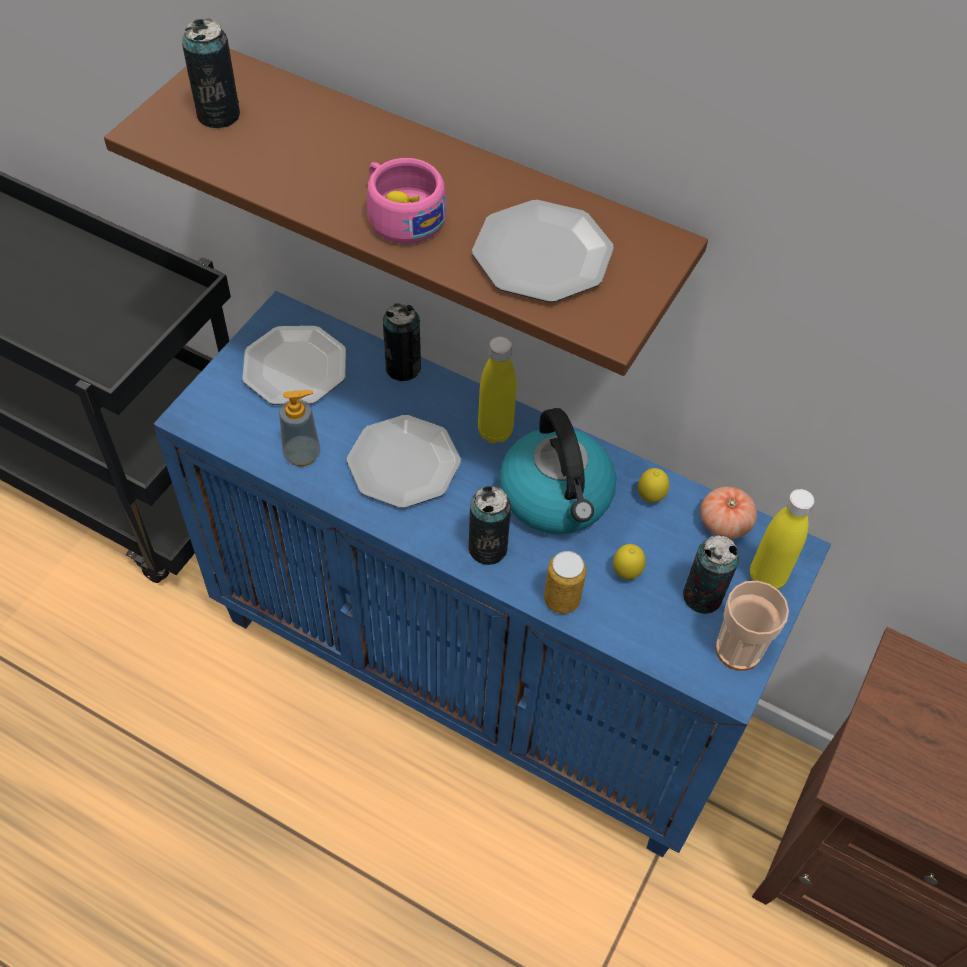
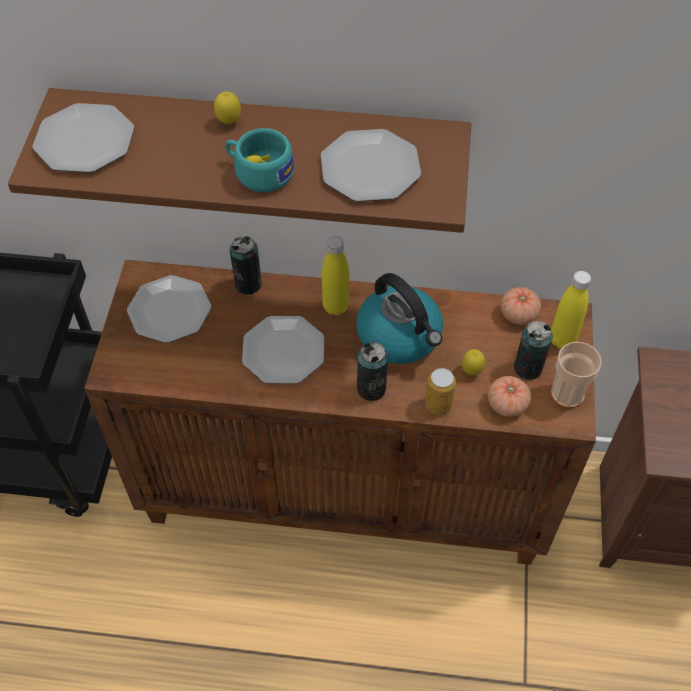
camera: 20 degrees left, 0 degrees up
(218, 115) = (85, 140): can -> plate
(302, 454) = (207, 371): soap dispenser -> none
(401, 215) = (258, 172): pink cup -> turquoise cup
(477, 672) = (348, 489): blue cabinet -> brown cabinet
(650, 497) = (462, 314): lemon -> lemon (229, 122)
(651, 632) = (507, 404): none -> tomato

